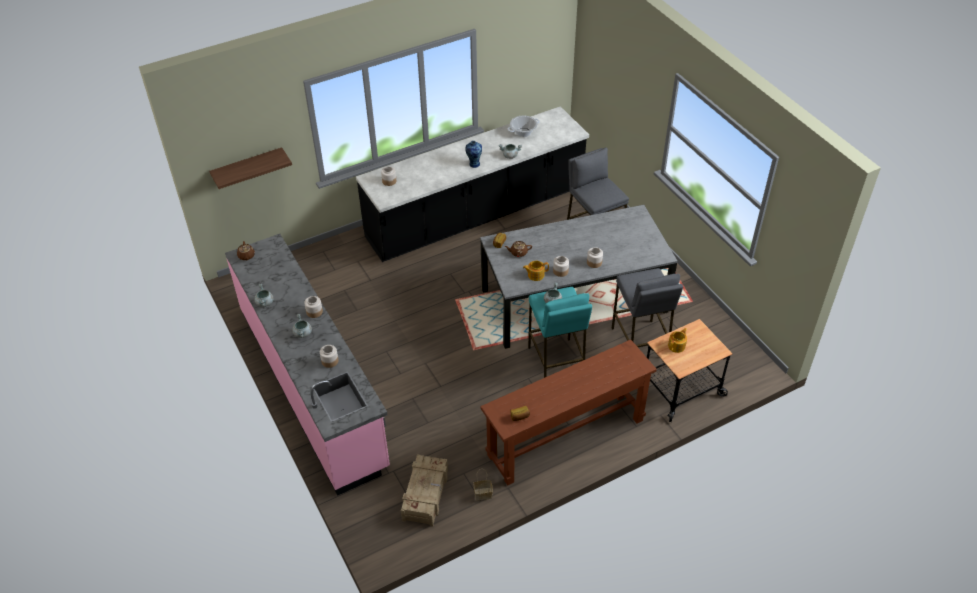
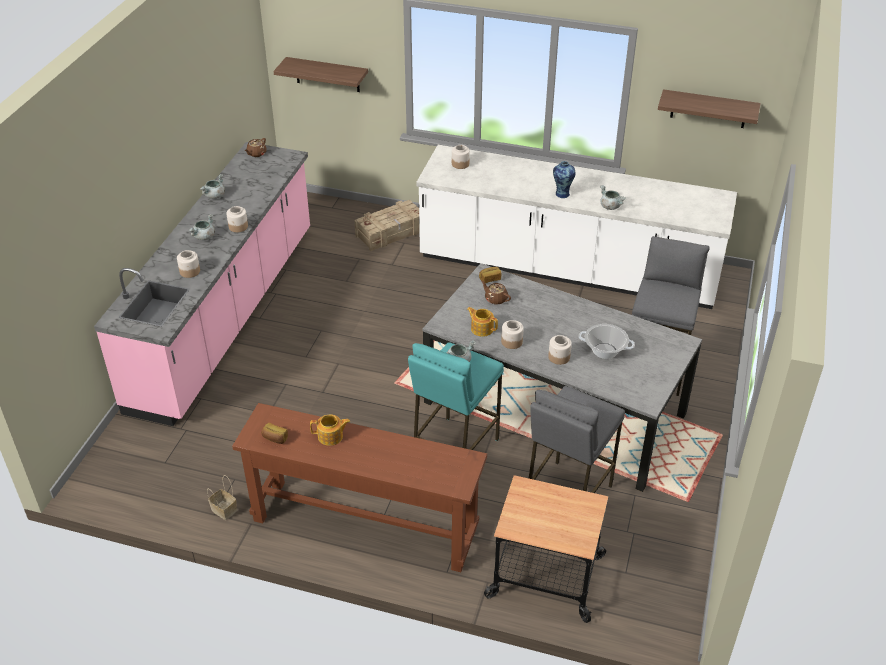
camera: 45 degrees right, 5 degrees down
(426, 494) = (181, 470): crate -> crate (391, 233)
(476, 214) = (567, 270): black counter -> white counter
(523, 132) = (657, 193): cooking pot -> cooking pot (605, 350)
(528, 61) = (708, 109): none -> shelf
(677, 346) = (540, 503): teapot -> teapot (331, 436)

